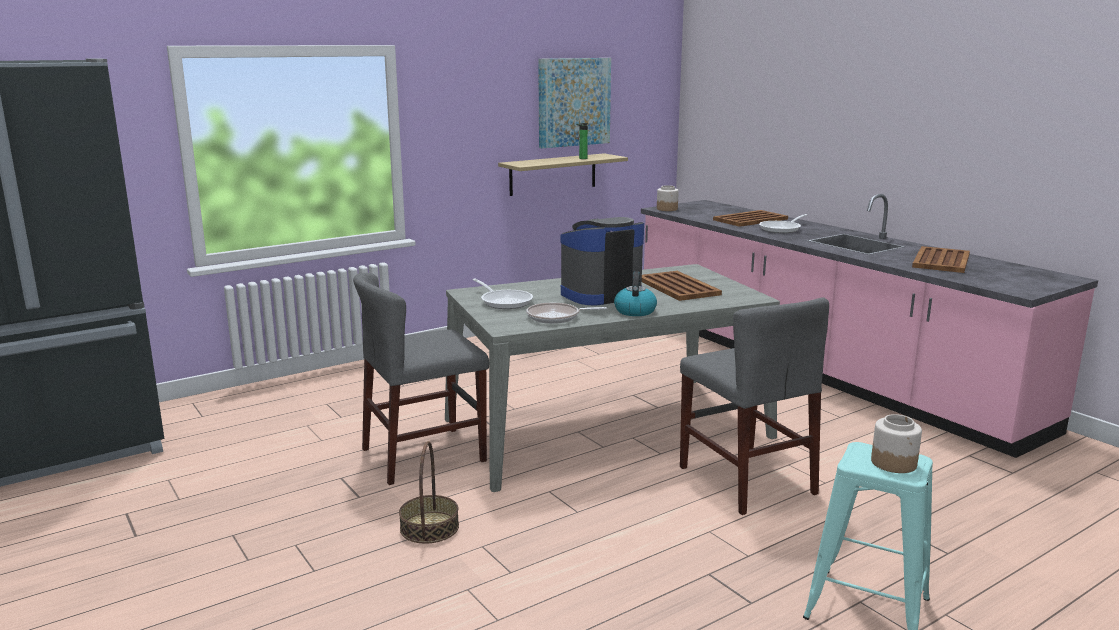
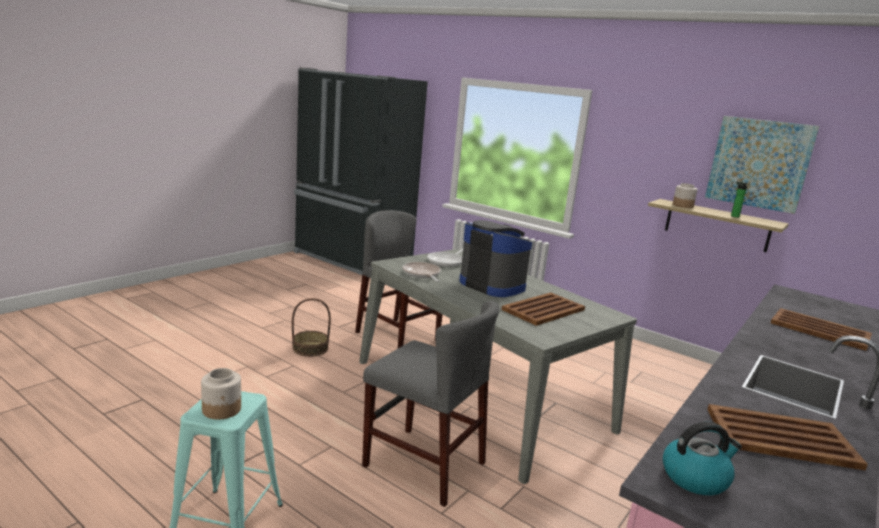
camera: 70 degrees right, 0 degrees up
(635, 311) = (457, 295): kettle -> kettle (695, 478)
(667, 209) = (792, 294): jar -> jar (683, 206)
(746, 480) = (424, 464): grey chair -> grey chair turned 105 degrees counterclockwise
(782, 229) = (799, 344): frying pan -> none

